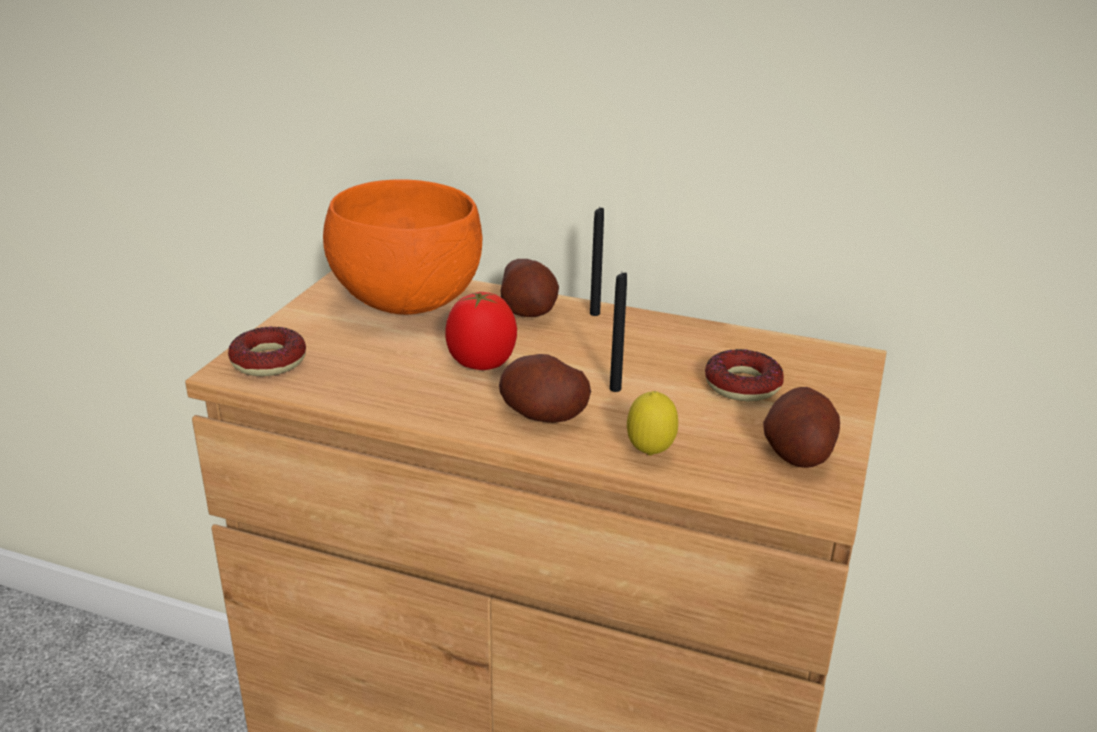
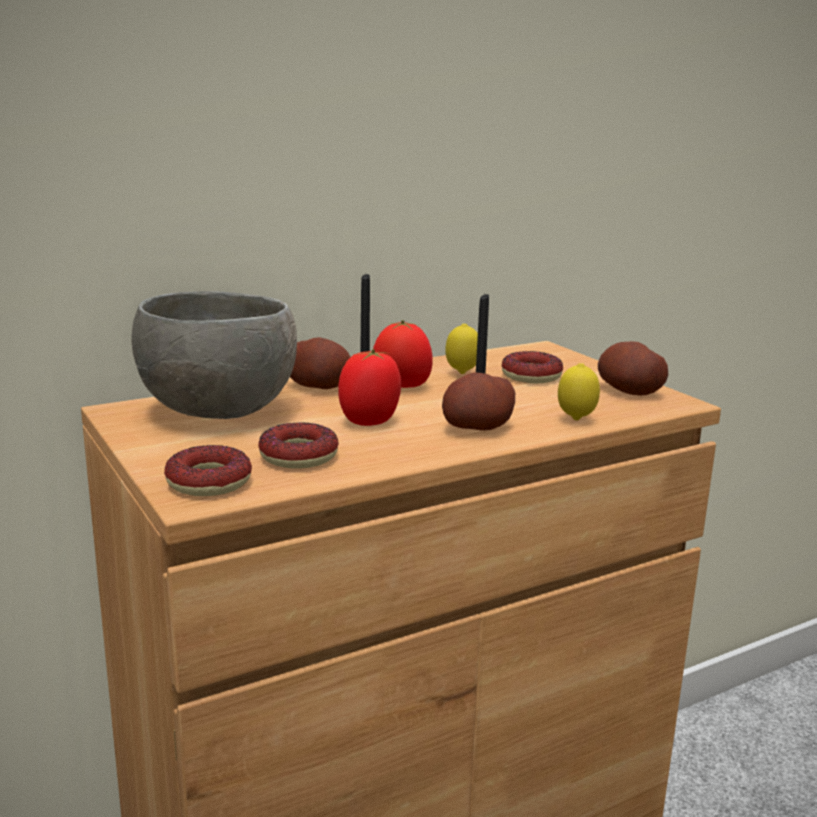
camera: 50 degrees left, 10 degrees down
(362, 369) = (299, 456): none -> donut
(408, 304) = (221, 412): orange bowl -> grey bowl
(590, 341) = (401, 387): none -> tomato
(681, 351) = (462, 373): none -> lemon

